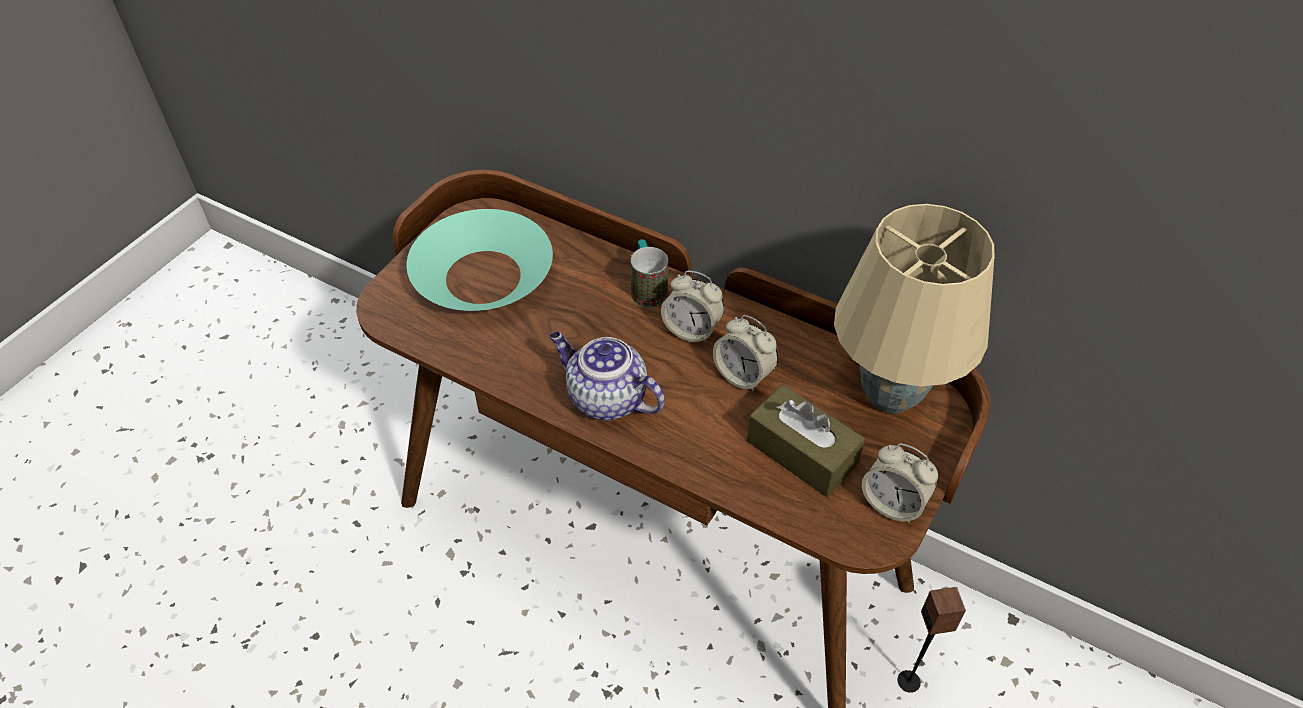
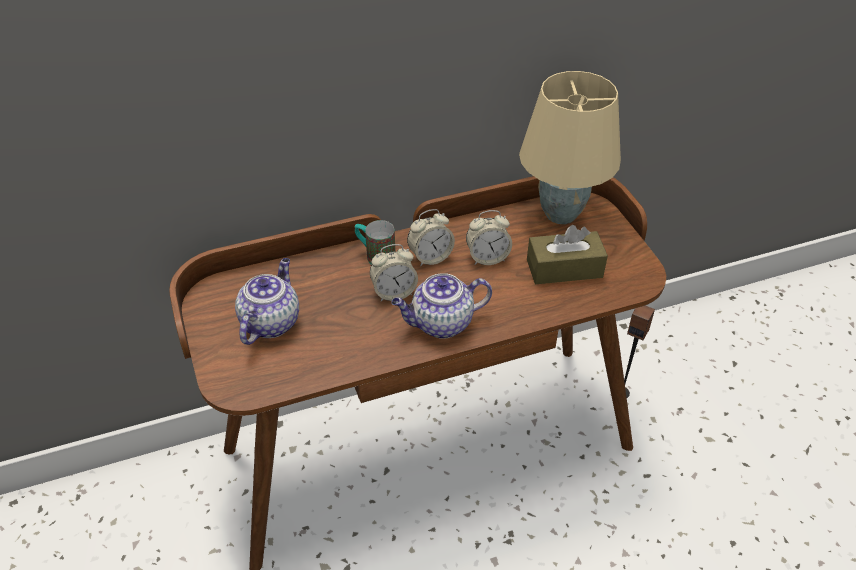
camera: 50 degrees left, 5 degrees down
(484, 276) = (270, 322): turquoise bowl -> teapot
(892, 503) = (629, 257): alarm clock -> alarm clock (394, 292)

